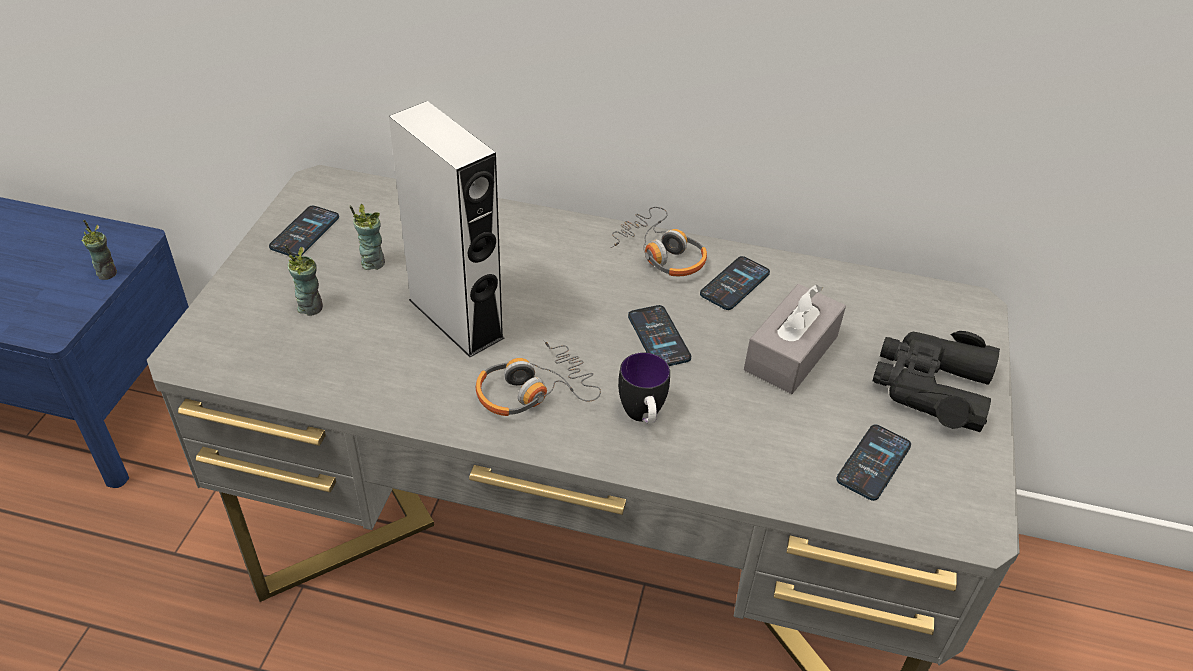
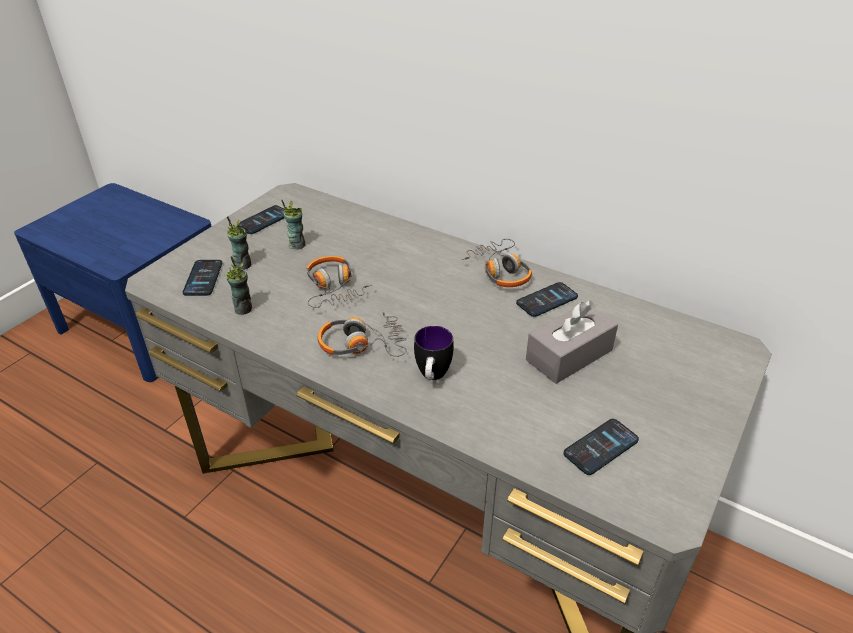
camera: 20 degrees right, 5 degrees down
(107, 273) = (165, 239): cup -> cup (243, 308)
(456, 318) = (333, 288): grey speaker -> headphones
(658, 337) = (471, 325): phone -> phone (203, 278)
(930, 387) = (675, 401): black binoculars -> none

